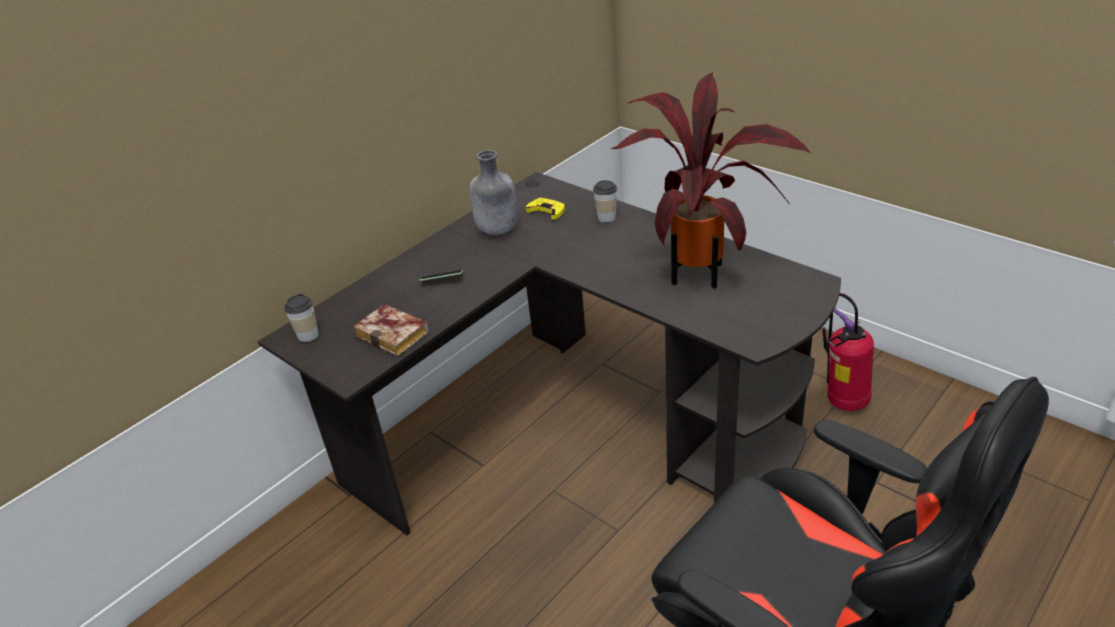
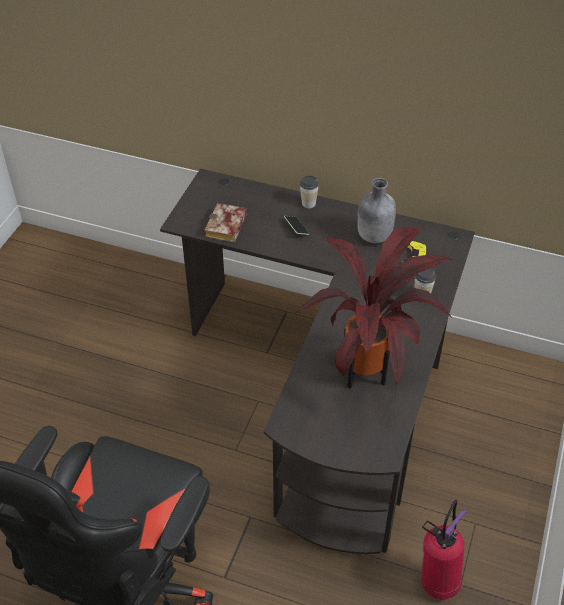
camera: 65 degrees right, 10 degrees up
(308, 335) = (212, 188): cup -> cup (308, 203)

